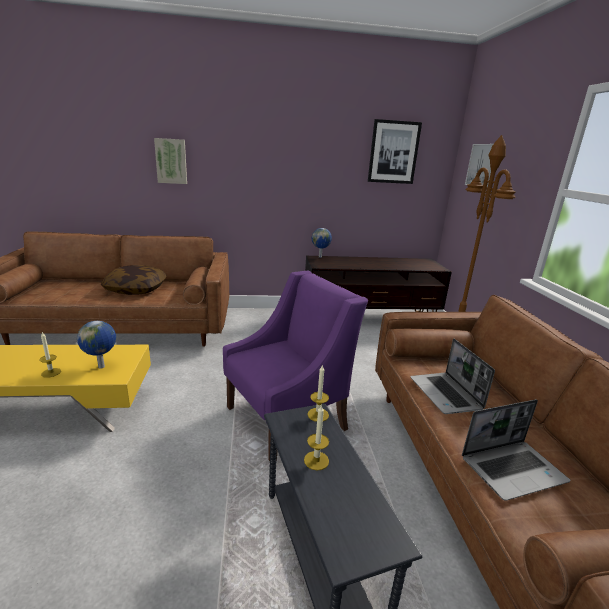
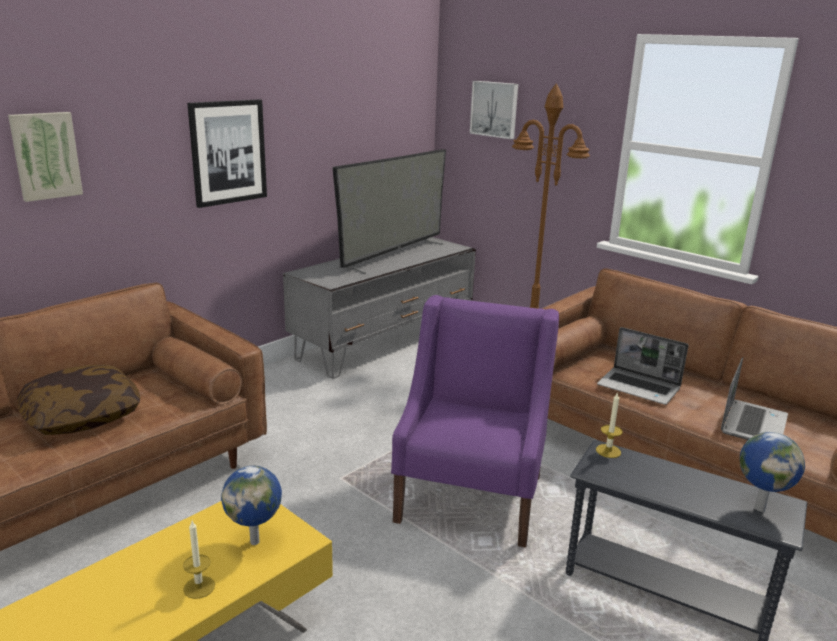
camera: 40 degrees left, 0 degrees up
(316, 460) = (669, 485): candle -> none
(320, 257) = (306, 270): globe -> globe (759, 508)
(369, 318) = (385, 342): brown tv stand -> grey tv stand
(386, 262) = (393, 255): none -> television
(393, 152) = (372, 96): picture -> picture (228, 152)

